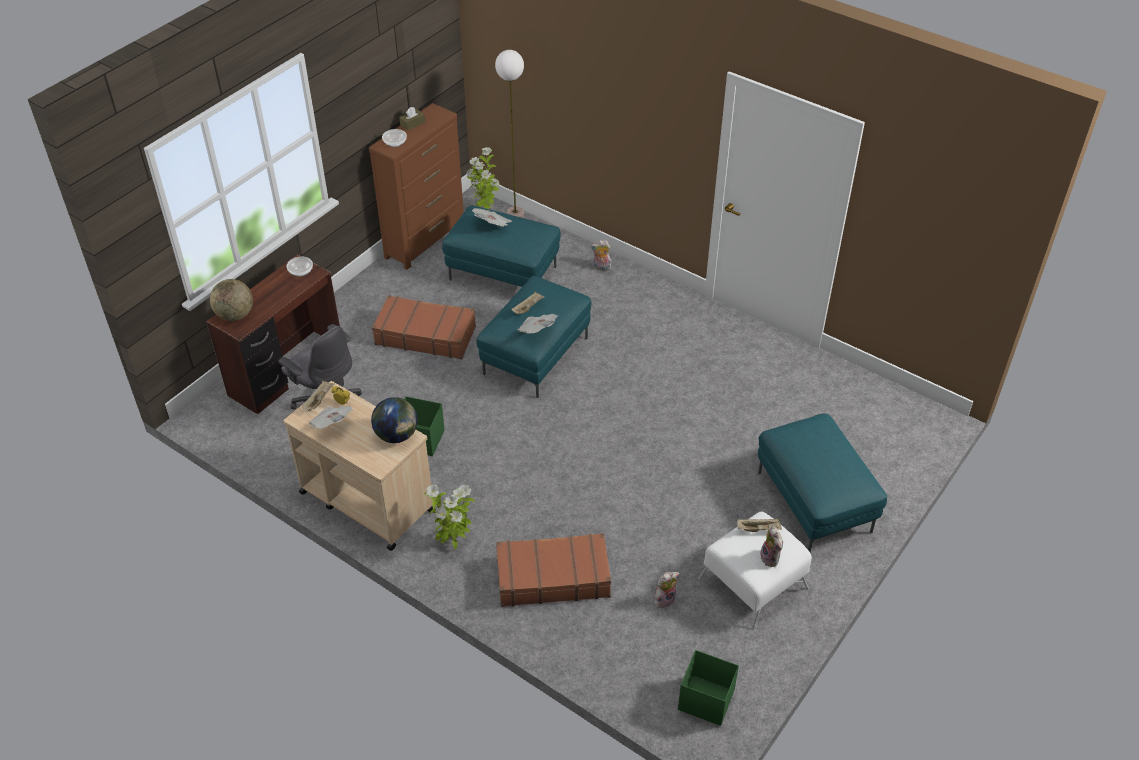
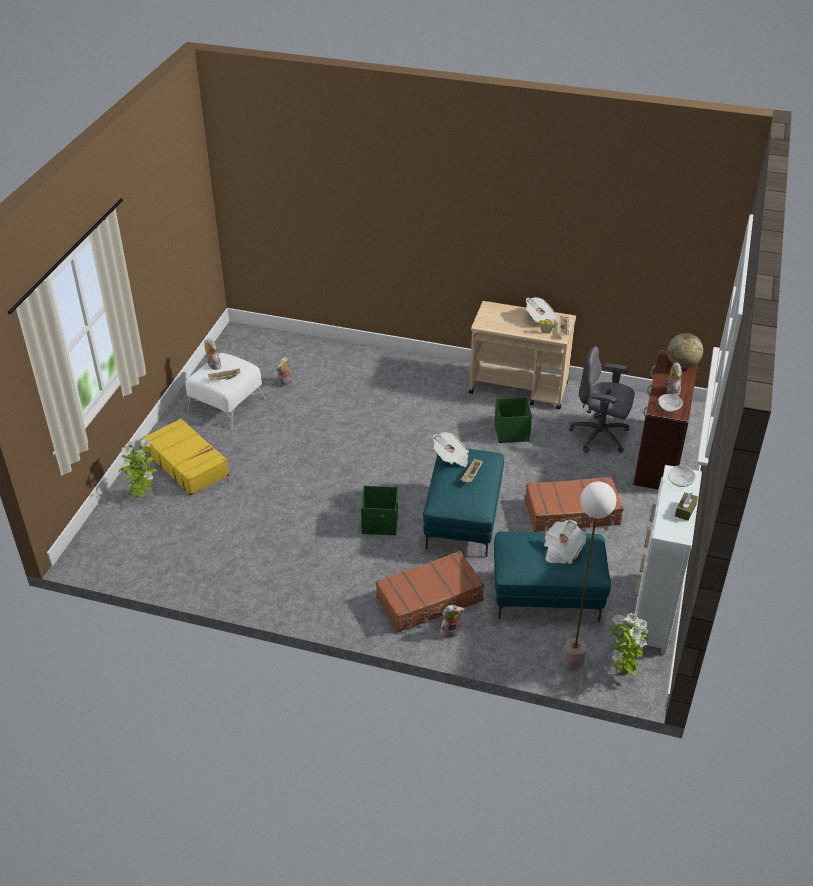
camera: 160 degrees right, 5 degrees down
(280, 287) = (671, 392): none -> plush toy
(397, 435) = (492, 324): globe -> none
(425, 240) = (653, 613): brown dresser -> white dresser
(453, 542) = (442, 380): potted plant -> potted plant (143, 496)
(552, 577) = (365, 377): brown suitcase -> brown suitcase (430, 599)
(705, 700) = (244, 345): green storage box -> green storage box (380, 523)
(815, 502) = (187, 463): turquoise ottoman -> yellow suitcase

